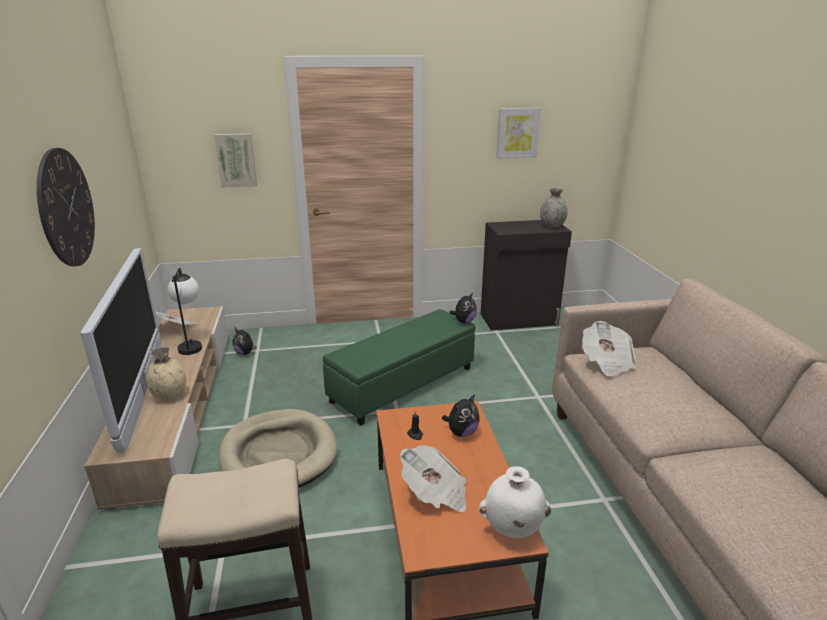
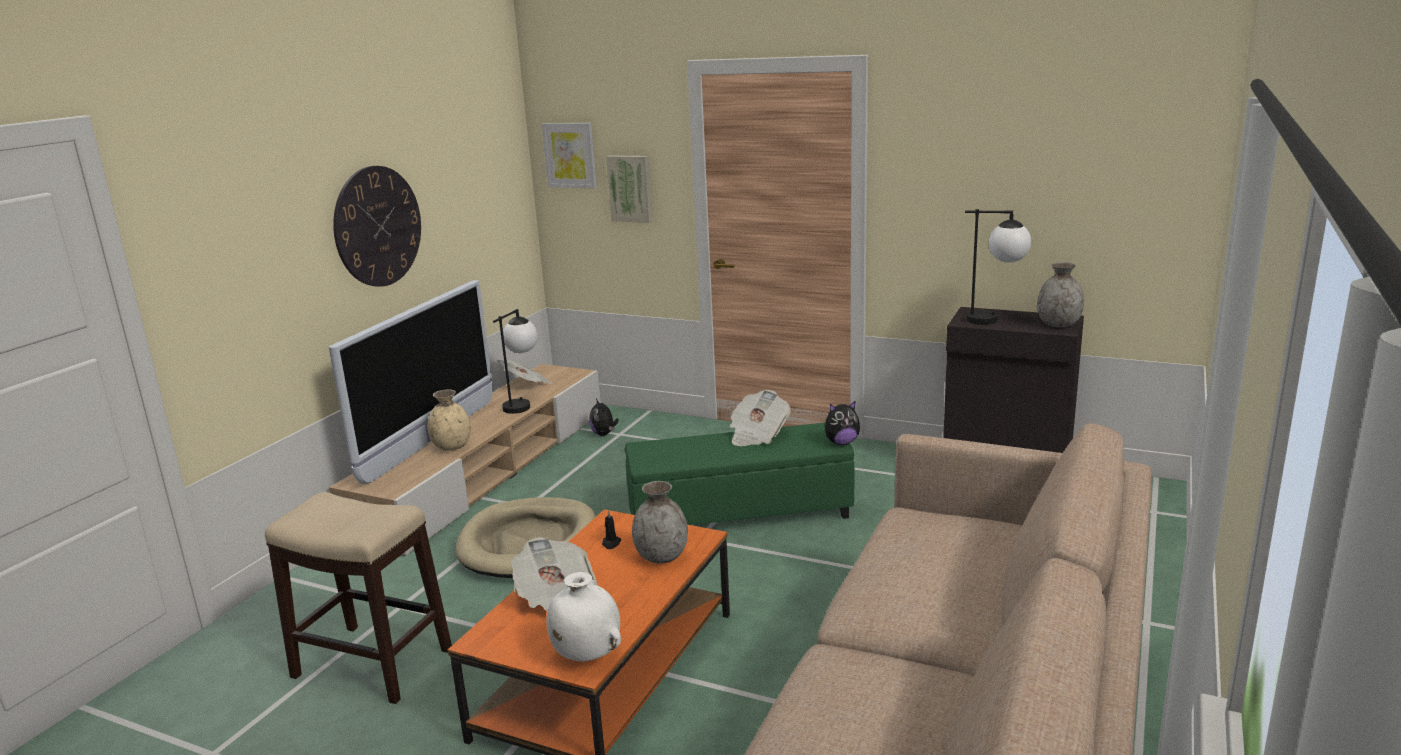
camera: 35 degrees right, 5 degrees down
(461, 432) = (662, 556): plush toy -> grey vase
(517, 133) = (1016, 170): picture -> picture (570, 155)
(517, 228) = (995, 320): none -> table lamp
(606, 362) = (915, 523): newspaper -> newspaper (757, 435)

